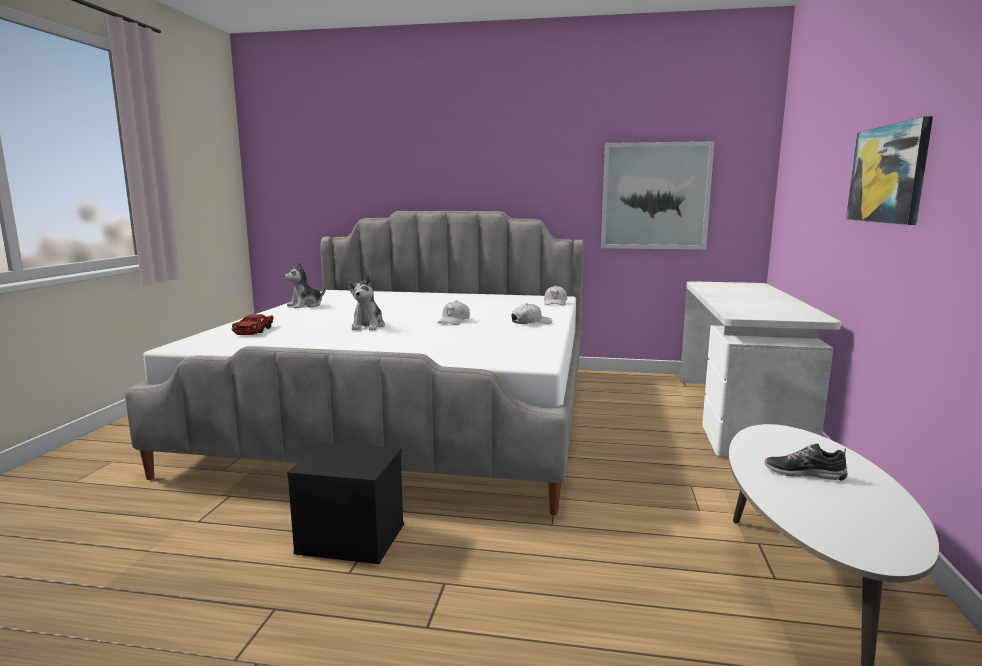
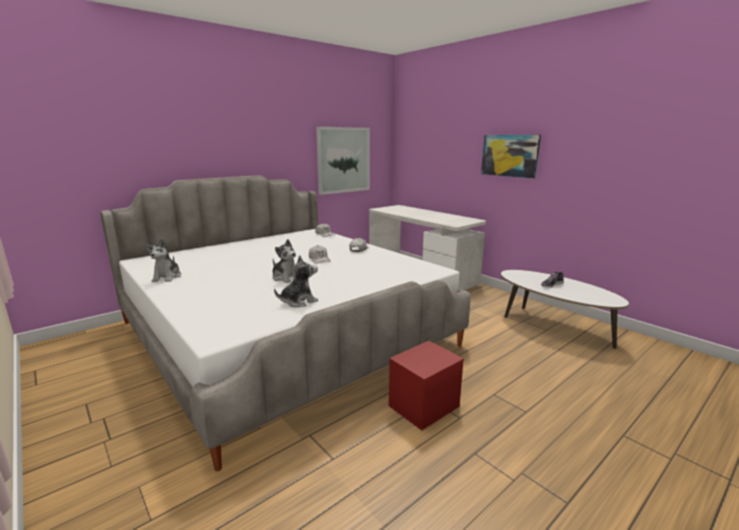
camera: 50 degrees left, 5 degrees up
(255, 330) = (219, 307): red toy car -> none
(305, 344) = (298, 301): none -> plush toy
(349, 539) = (424, 406): black storage box -> red storage box

